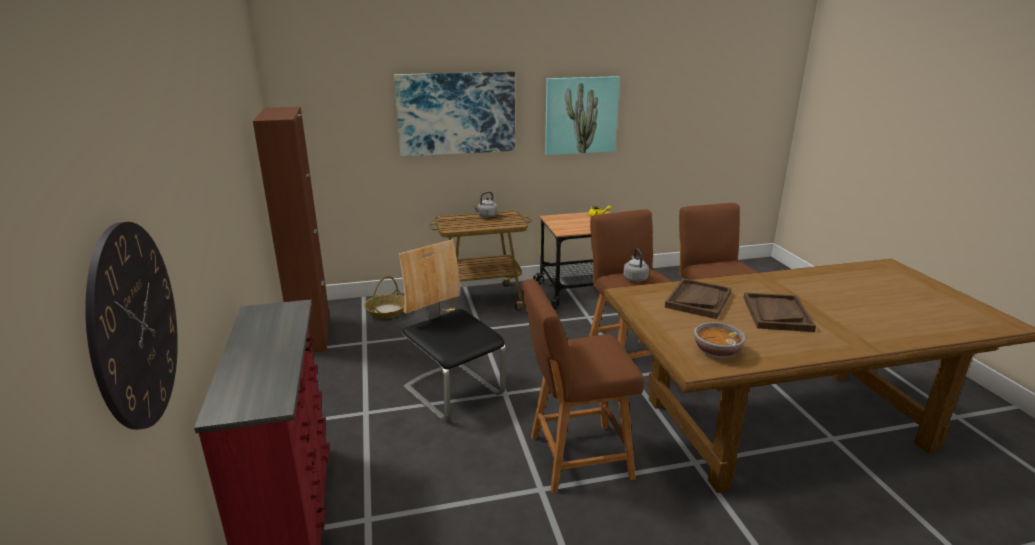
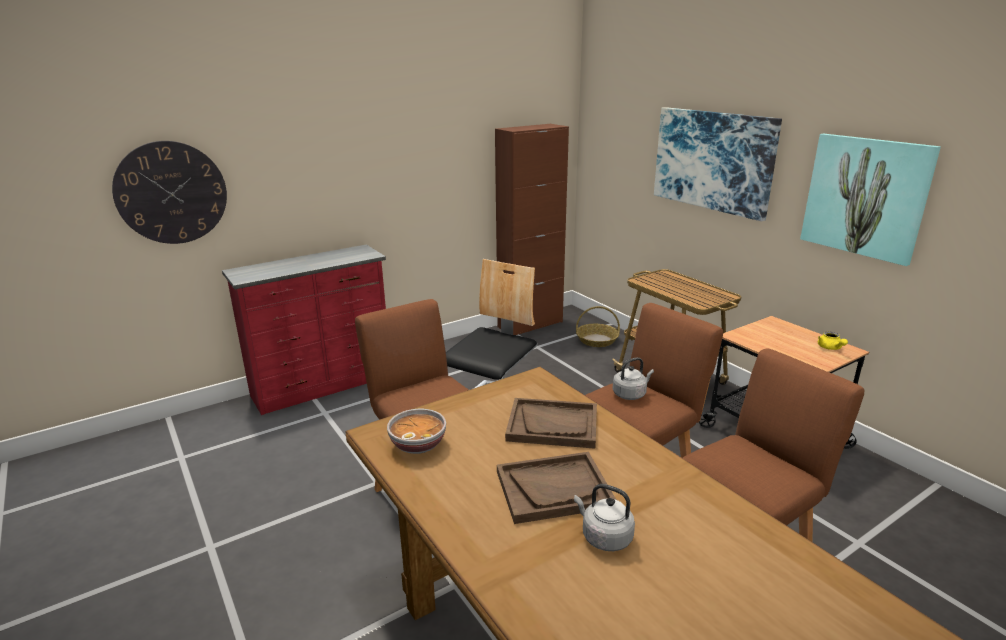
camera: 70 degrees right, 0 degrees up
(486, 216) = (700, 287): grey kettle -> grey kettle (604, 537)

